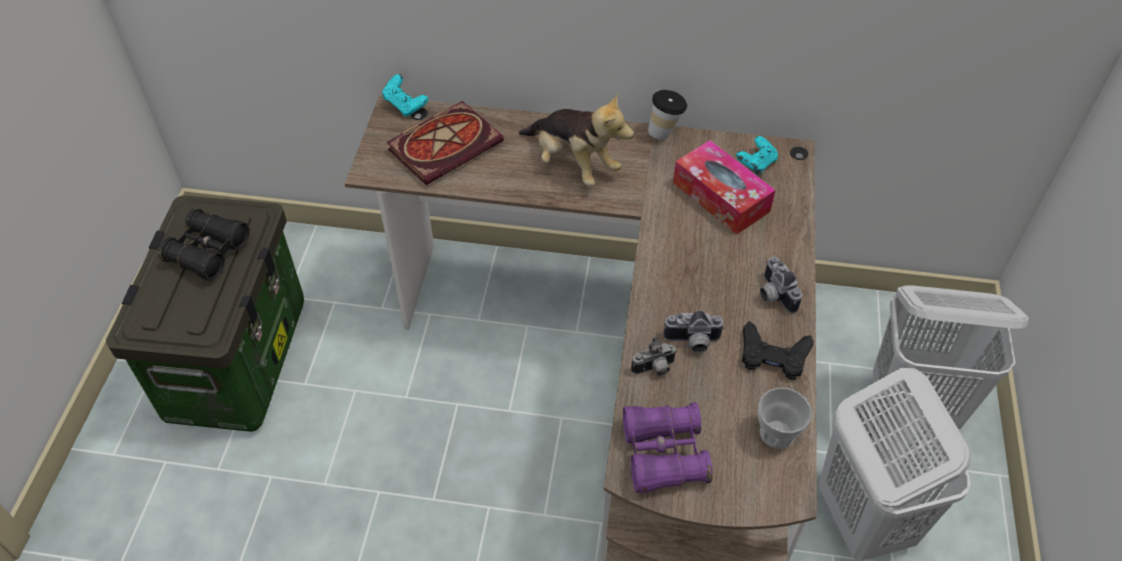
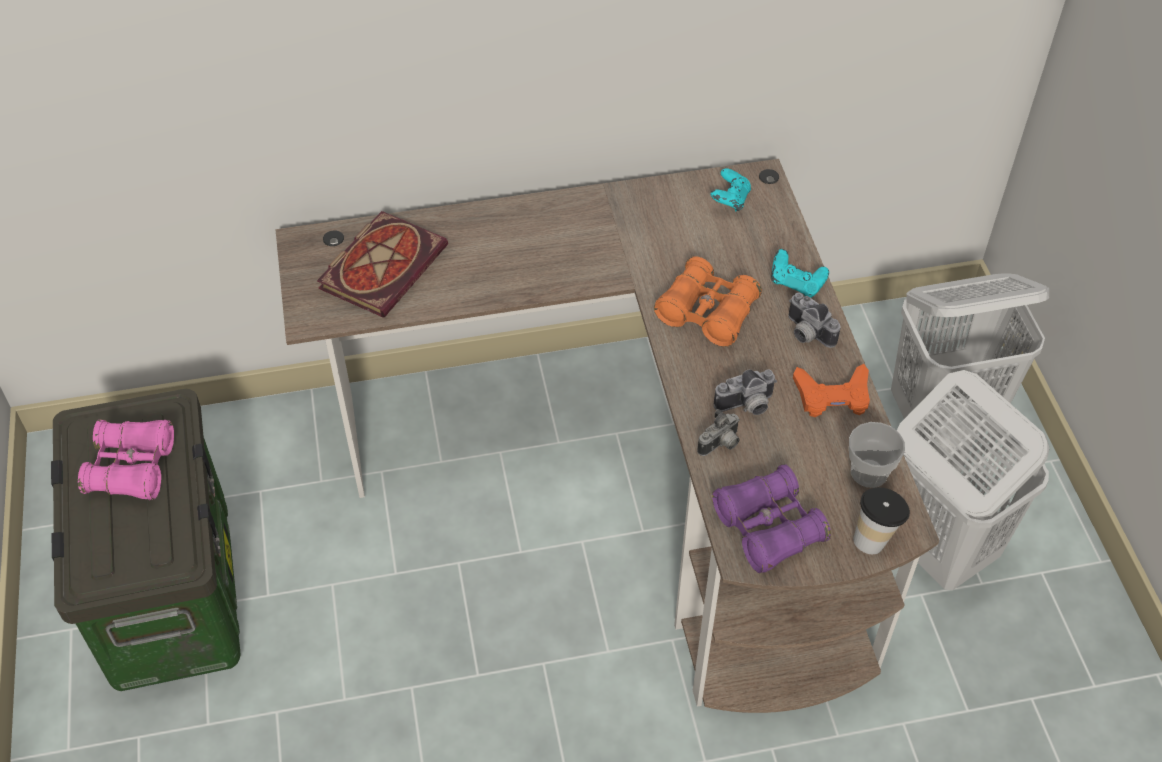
camera: 20 degrees left, 0 degrees up
(208, 252) = (132, 468): black binoculars -> pink binoculars
(405, 105) = (313, 232): turquoise game controller -> turquoise game controller (796, 284)
(573, 164) = (535, 250): plush toy -> none
(665, 132) = (619, 189): cup -> cup (874, 538)
(693, 253) = (707, 312): none -> orange binoculars
(721, 197) = (709, 245): tissue box -> none
(773, 356) = (832, 396): black game controller -> orange game controller

